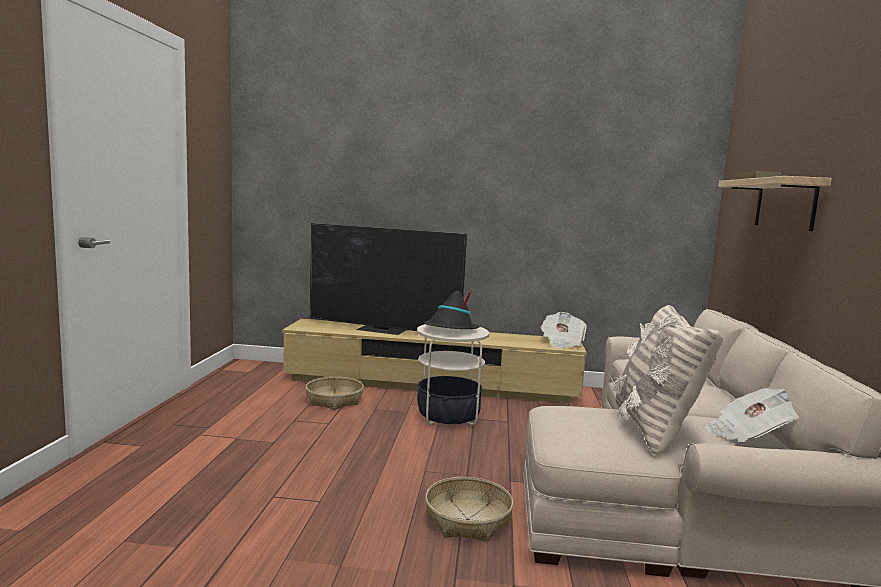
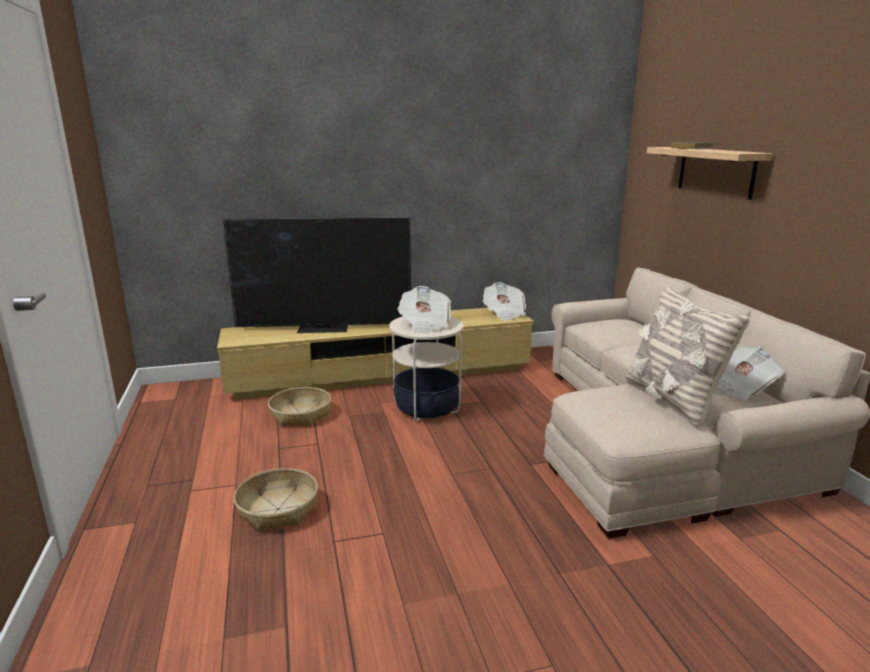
camera: 20 degrees left, 10 degrees up
(451, 330) = (424, 324): black hat -> newspaper
(468, 520) = (527, 514): basket -> basket (278, 509)

